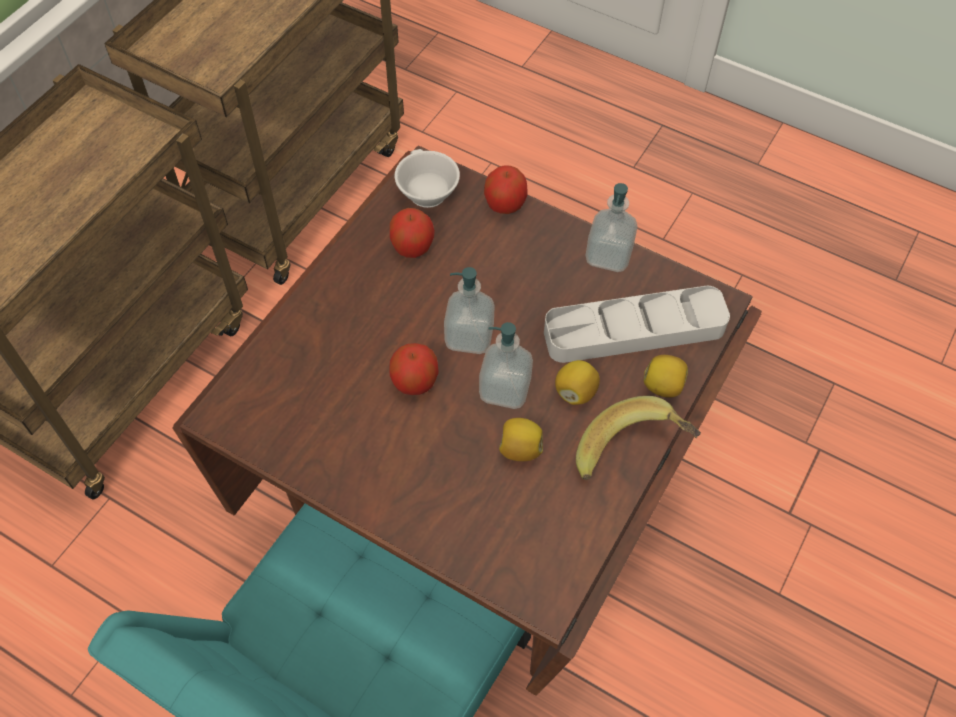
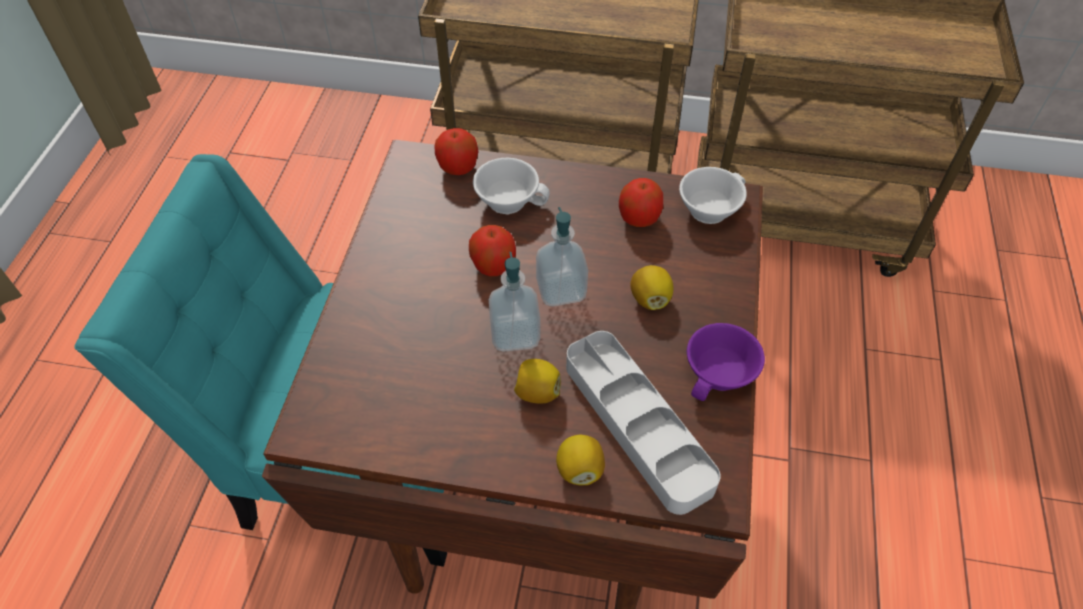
camera: 70 degrees right, 5 degrees down
(332, 342) = (509, 199): none -> white cup
(505, 205) = (732, 271): apple -> apple (458, 168)
(520, 449) = (454, 364): lemon -> lemon (650, 299)
(608, 256) = (721, 375): soap dispenser -> purple cup
(633, 455) = (483, 462): banana -> none

